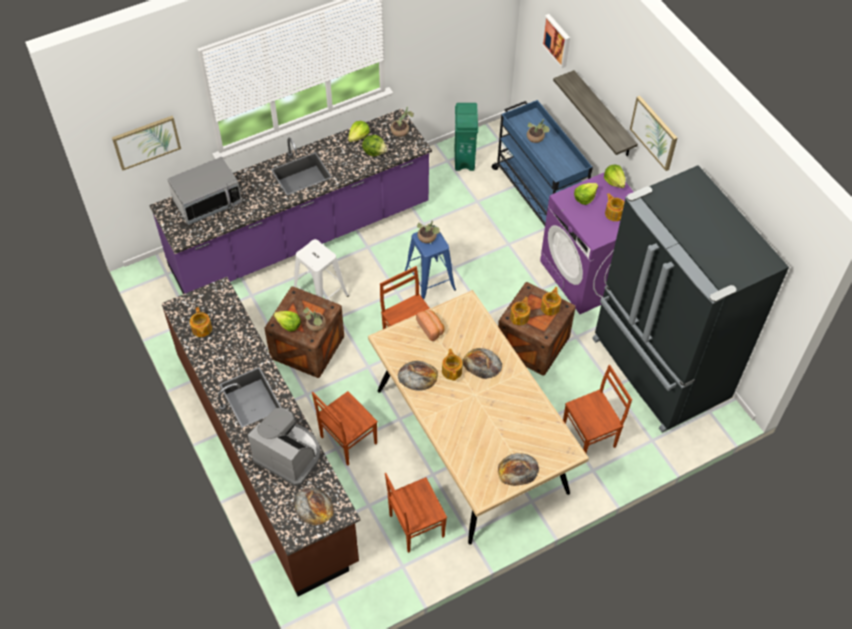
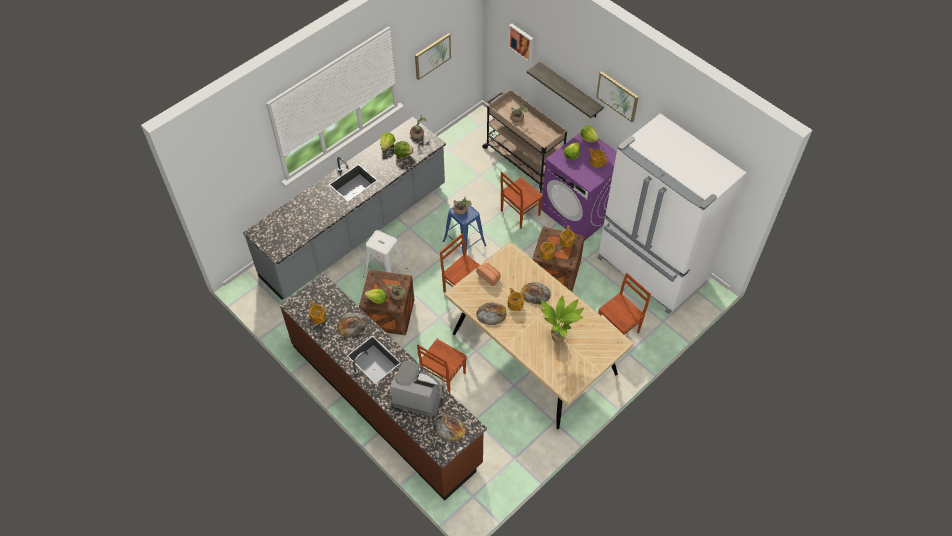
camera: 15 degrees left, 0 degrees up
(146, 142) = (234, 183): picture -> picture (432, 56)
(207, 202) = (288, 220): microwave -> none
(301, 236) = (355, 231): purple counter -> grey counter
(415, 525) = (514, 425): brown chair -> brown chair (519, 213)
(464, 158) = (460, 145): green trash can -> none
(493, 427) = (559, 338): none -> potted plant
(518, 470) = (587, 364): bread -> bread (352, 324)
(538, 194) = (523, 160): blue cart -> beige cart
(658, 370) = (651, 269): black fridge -> white fridge

